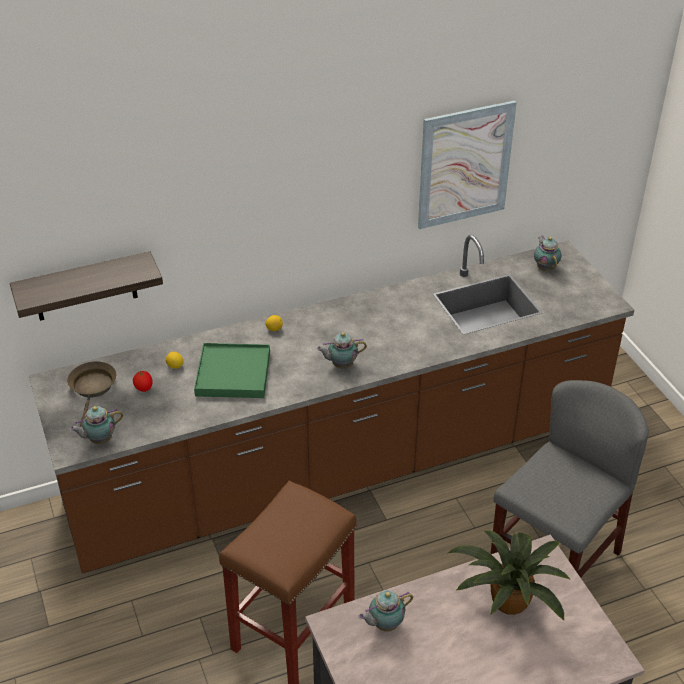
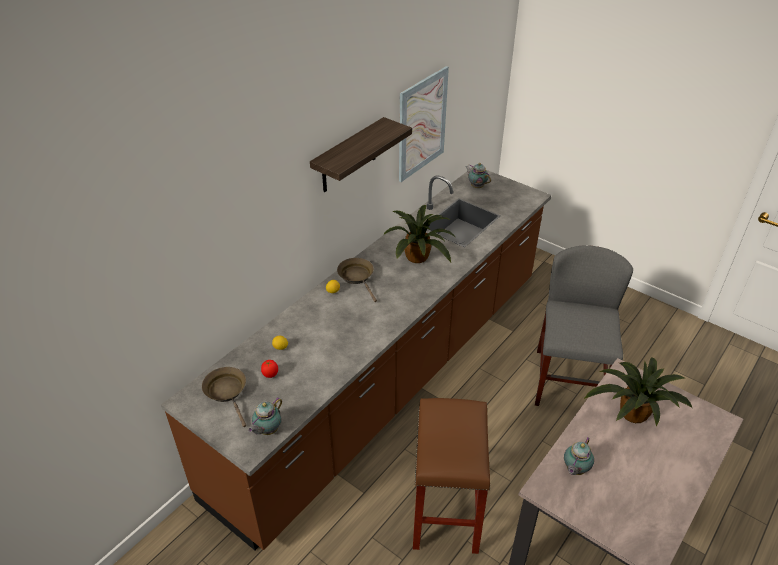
camera: 30 degrees left, 0 degrees up
(85, 287) = (194, 308): shelf -> shelf (349, 156)
(233, 373) = (330, 335): green tray -> none
(312, 323) = (357, 277): none -> brown frying pan
(341, 365) = (403, 298): teapot -> none
(399, 326) = (419, 257): none -> potted plant

